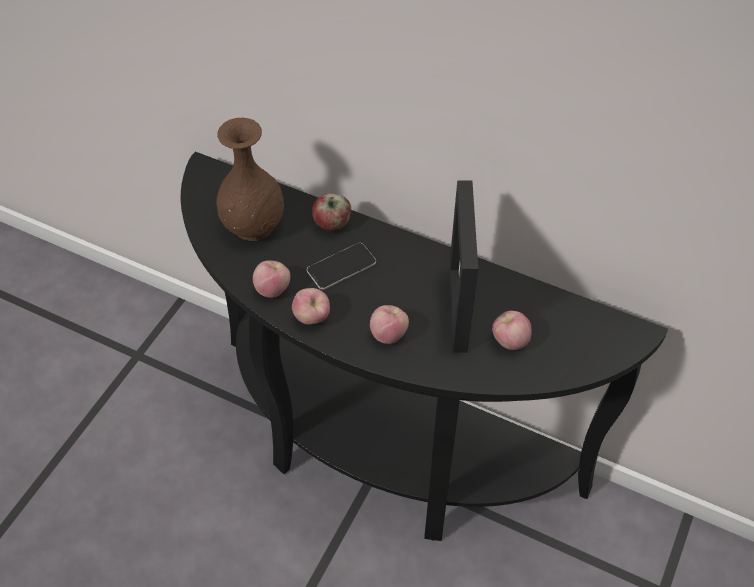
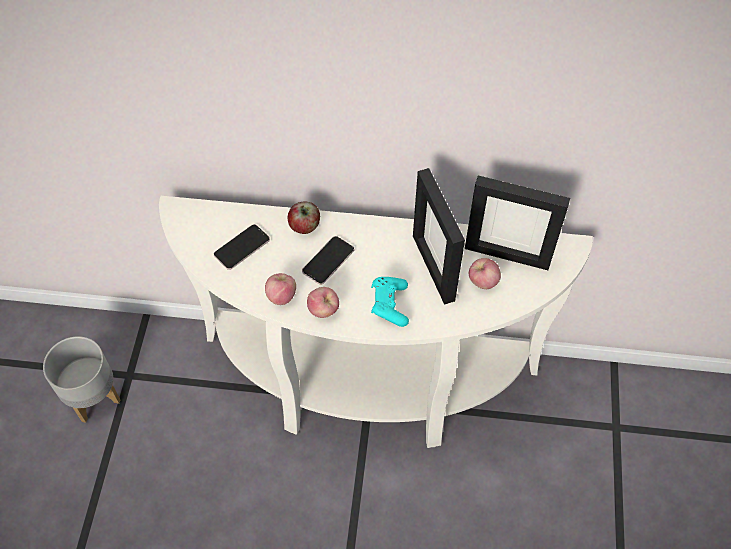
camera: 20 degrees left, 5 degrees up
(92, 365) = (93, 396): none -> grey planter
(254, 226) = (242, 247): brown vase -> phone
(381, 450) = (366, 389): black console table -> white console table
(388, 334) = (389, 305): apple -> turquoise game controller
(553, 318) = (507, 253): none -> picture frame

